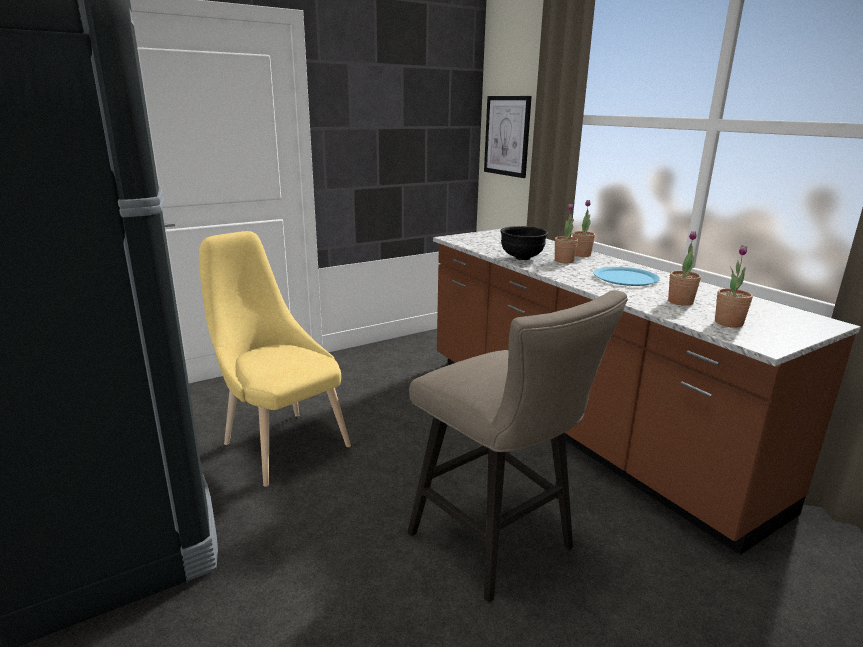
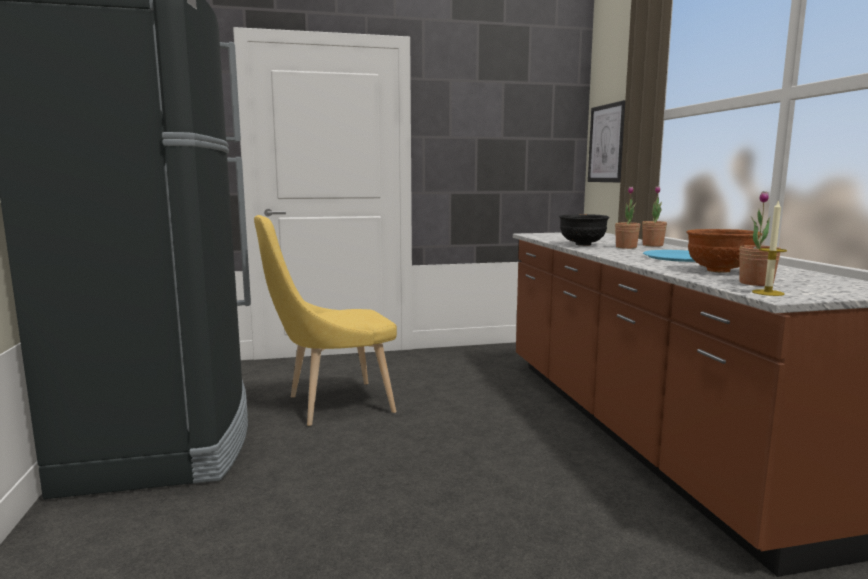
camera: 20 degrees right, 10 degrees down
(280, 442) = (332, 405): yellow chair -> yellow chair turned 90 degrees counterclockwise
(499, 545) = (485, 513): beige stool -> none
(680, 302) = (719, 271): potted plant -> brown bowl
(753, 340) = (768, 293): none -> candle

